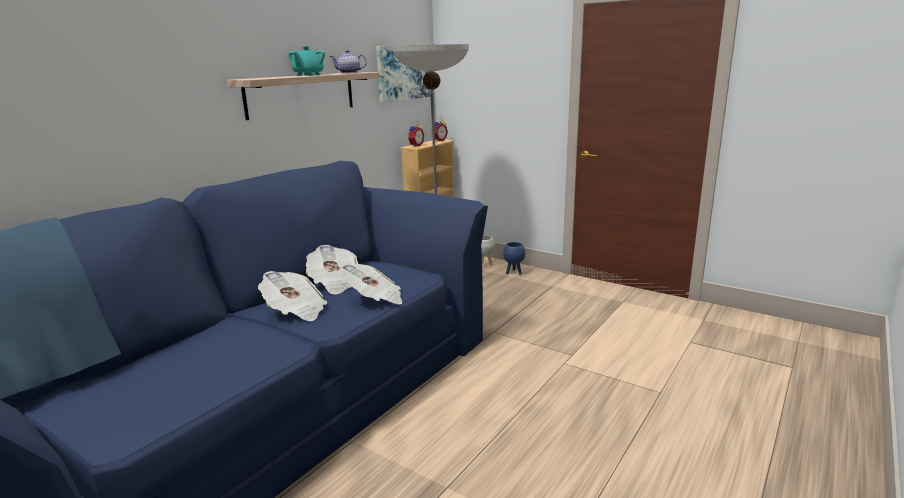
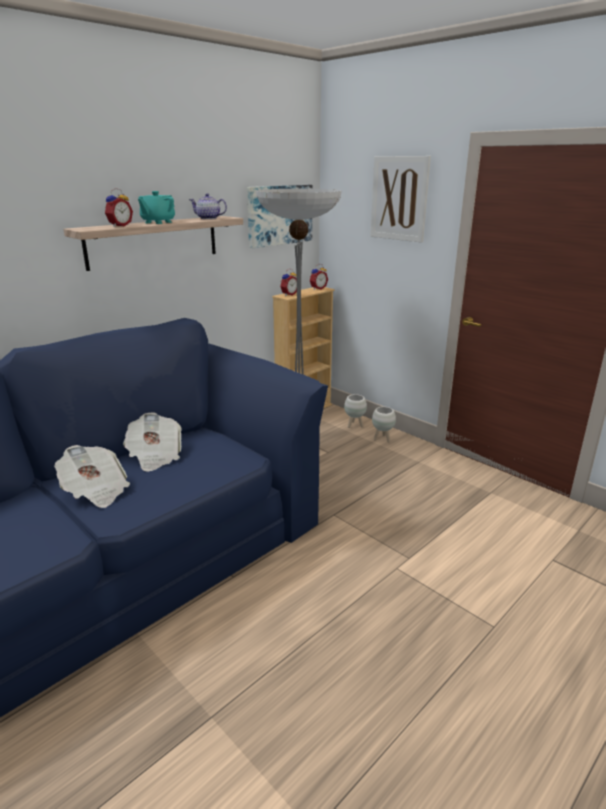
camera: 10 degrees right, 5 degrees up
(277, 77) = (119, 226): none -> alarm clock
(375, 299) = (182, 484): newspaper -> none
(512, 53) = (399, 198): none -> picture
(514, 272) = (382, 439): blue planter -> white planter

